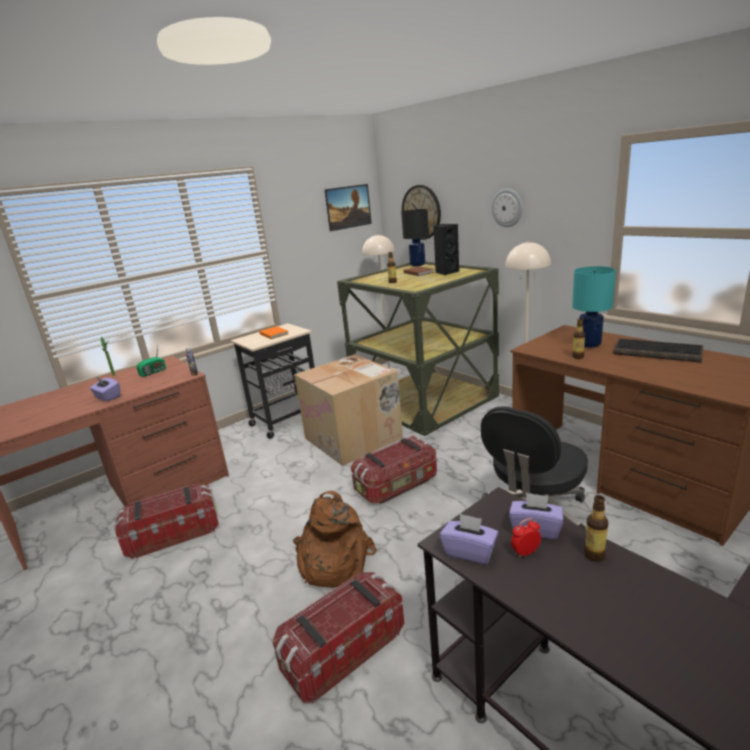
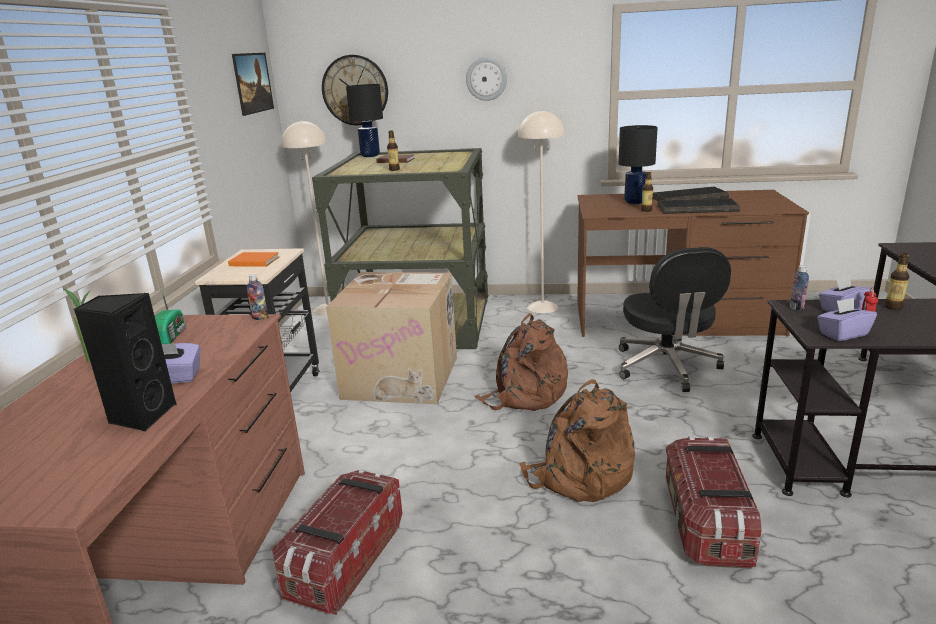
camera: 45 degrees left, 0 degrees up
(397, 485) = (525, 395): storage box -> brown backpack
(446, 272) = (431, 157): black speaker -> black speaker (141, 416)
(499, 506) = (796, 308): none -> bottle
(589, 345) = (634, 203): turquoise table lamp -> black table lamp
(632, 367) = (698, 208): none -> keyboard

